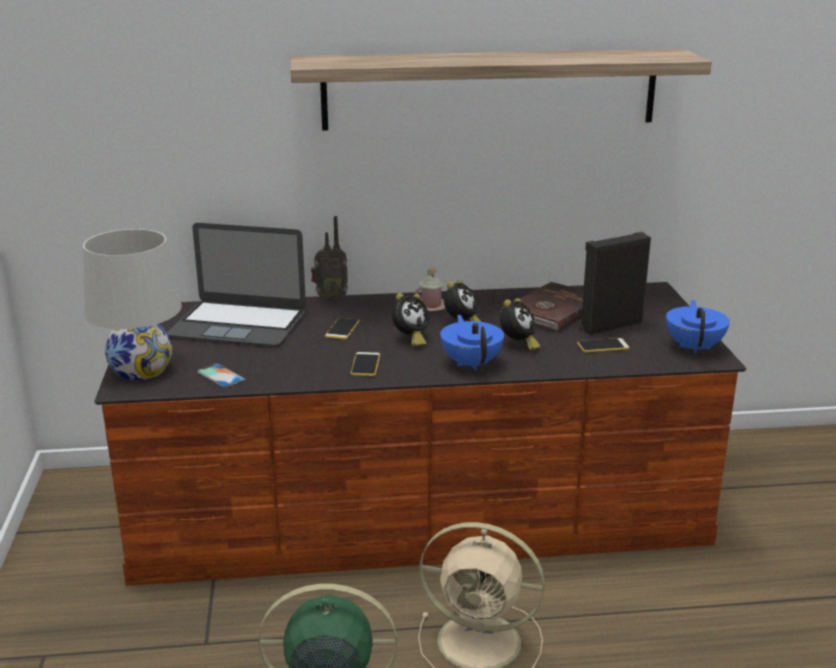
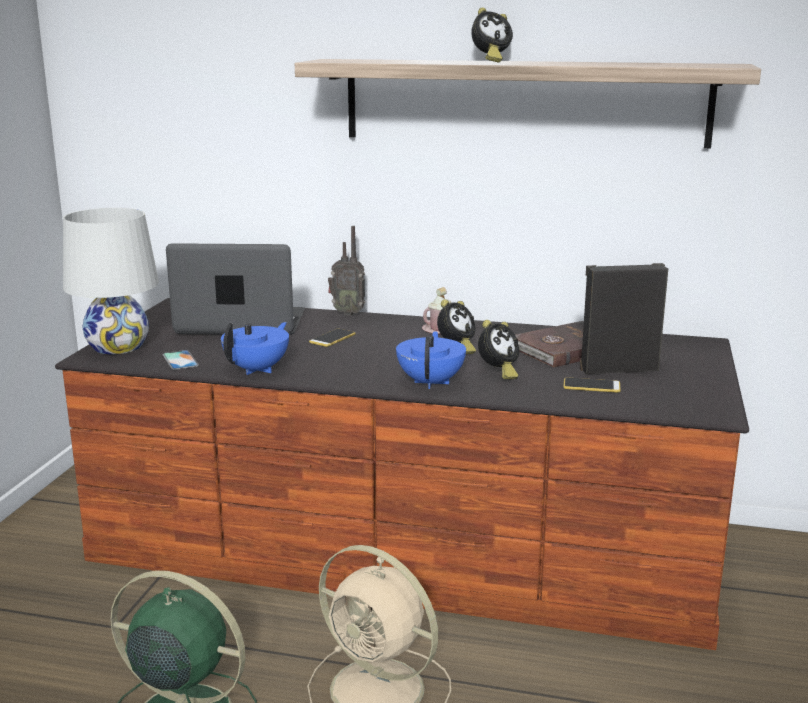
camera: 20 degrees right, 5 degrees down
(238, 324) = (241, 323): laptop -> laptop turned 150 degrees clockwise
(365, 365) = (323, 369): phone -> none
(410, 339) = (390, 354): alarm clock -> alarm clock (490, 61)
(694, 347) = (700, 400): blue teapot -> blue teapot (258, 369)

